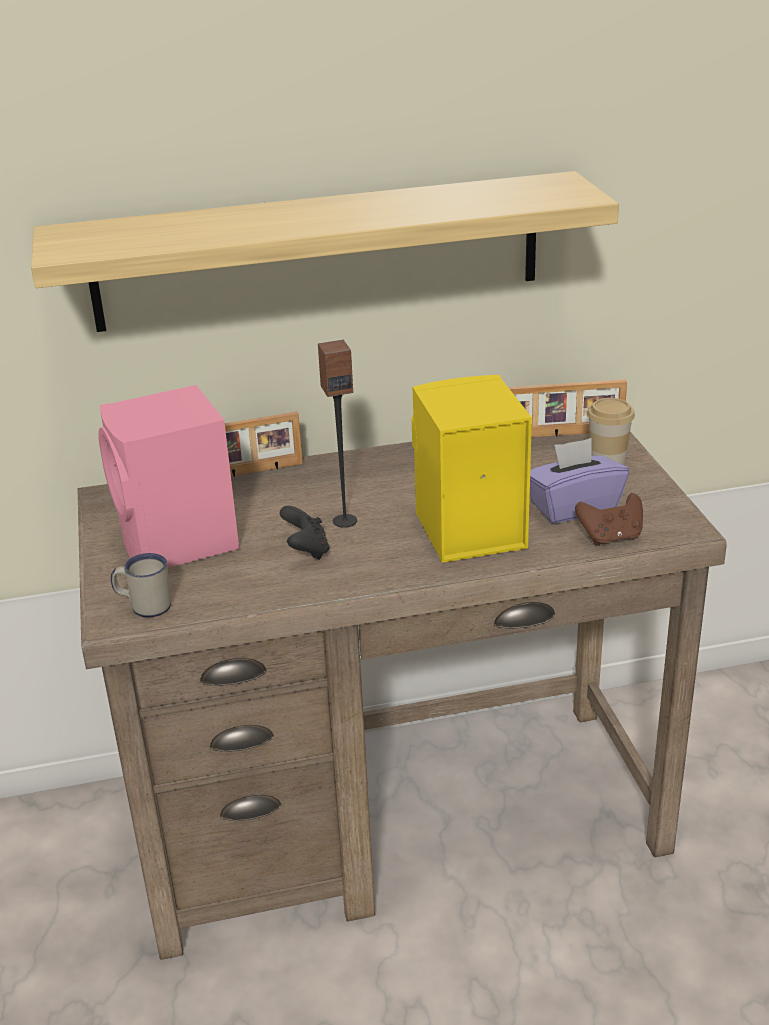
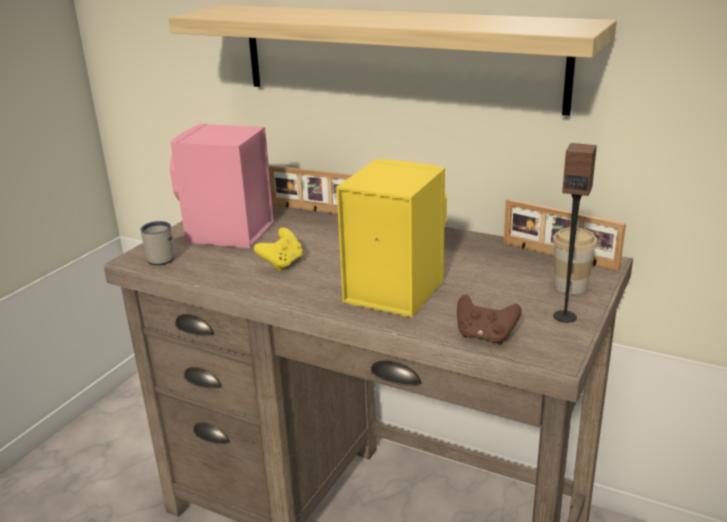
camera: 40 degrees right, 5 degrees down
(306, 550) = (282, 263): black game controller -> yellow game controller
(345, 521) = (331, 256): speaker -> speaker (565, 316)
(573, 507) = (491, 305): purple tissue box -> none

